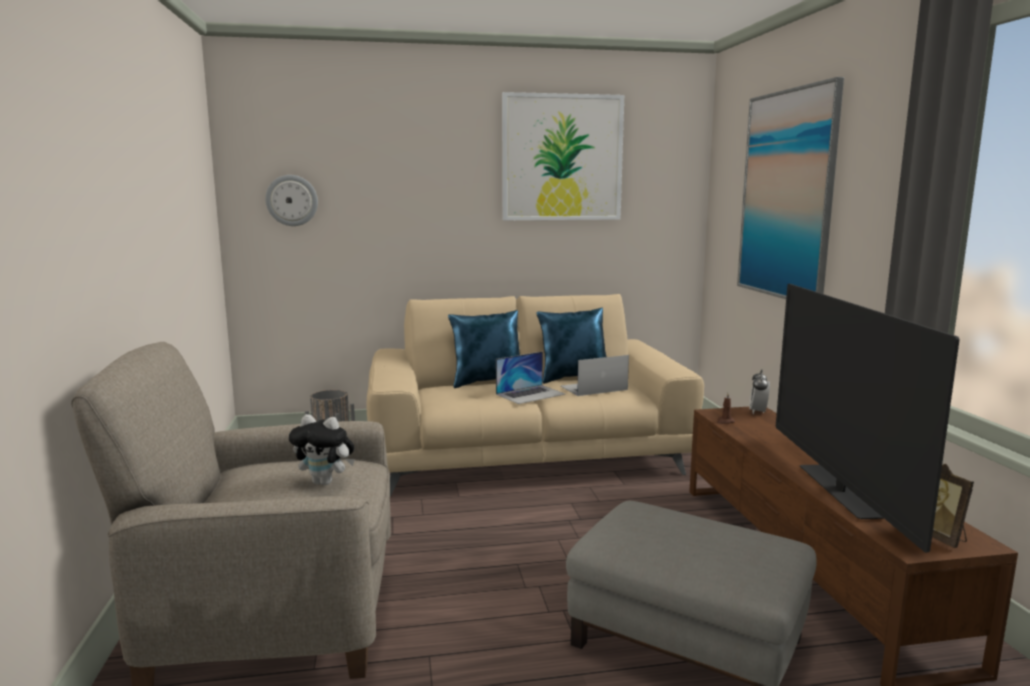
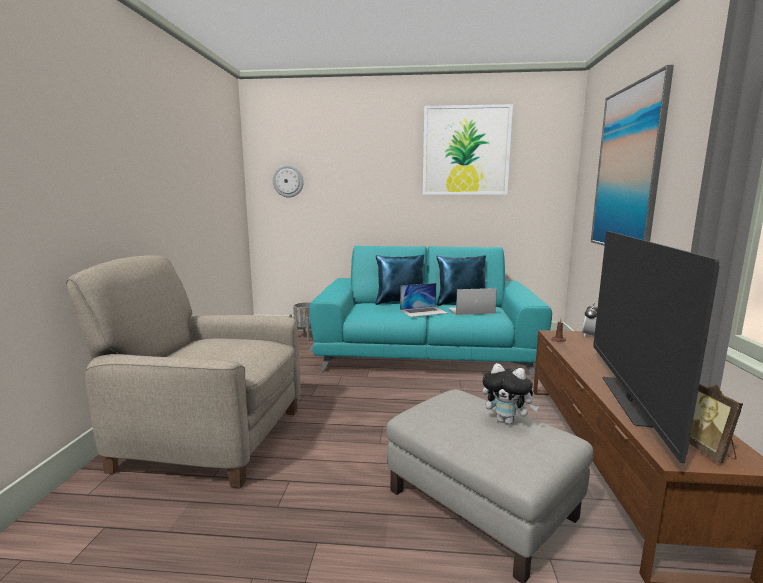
camera: 15 degrees right, 0 degrees up
(326, 482) = (239, 352): plush toy -> plush toy (507, 421)
(526, 454) = (426, 354): beige sofa -> turquoise sofa

